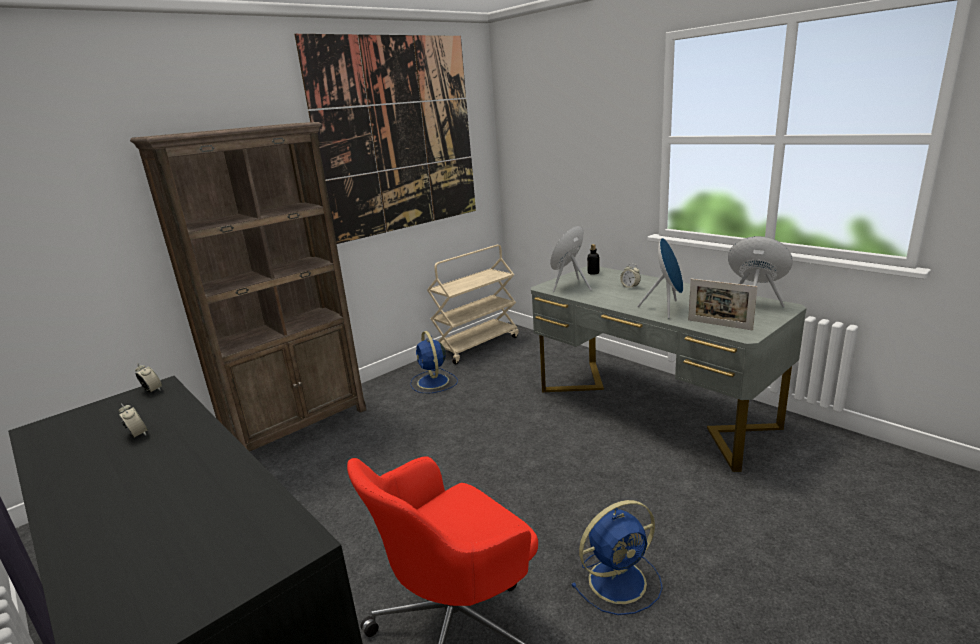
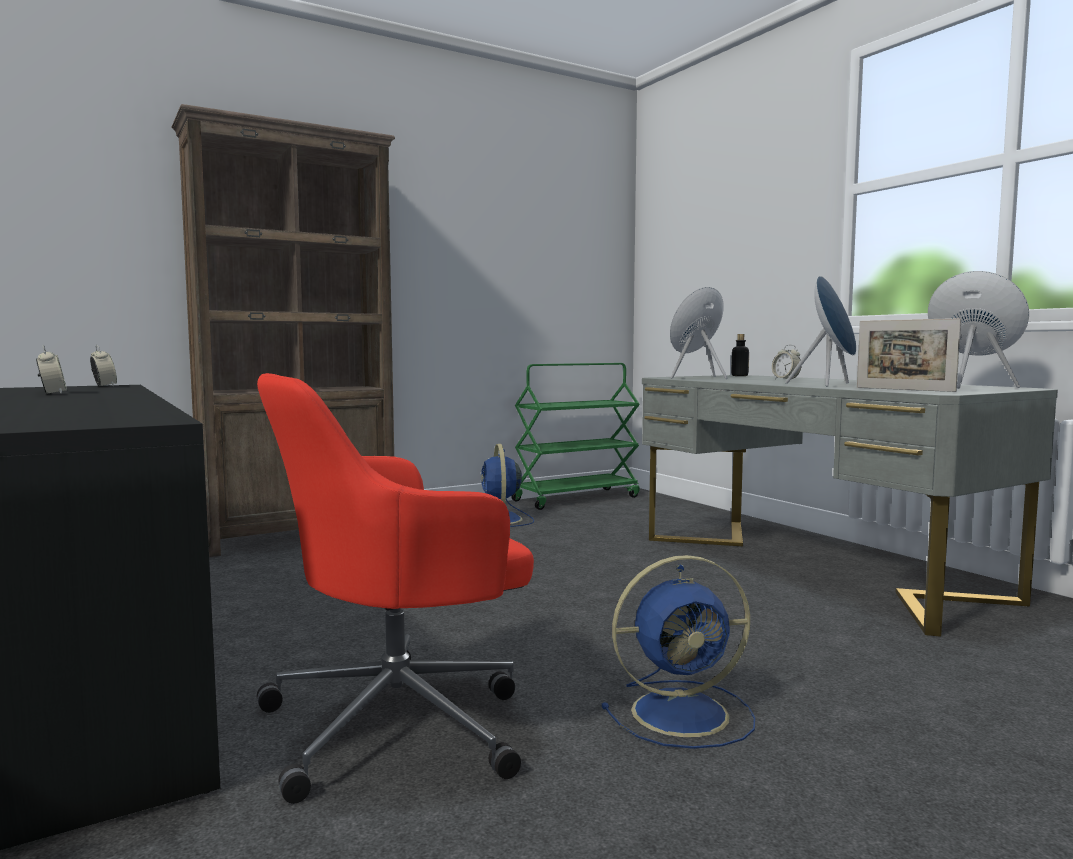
camera: 10 degrees right, 15 degrees down
(398, 136) = (501, 198): picture -> none
(476, 345) = (576, 498): beige cart -> green cart

